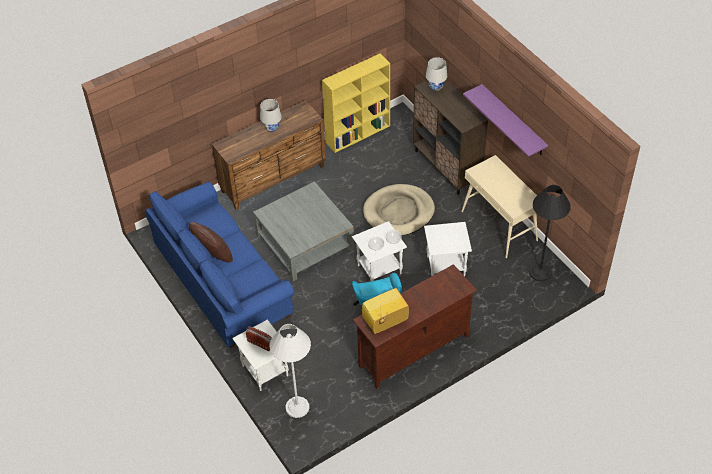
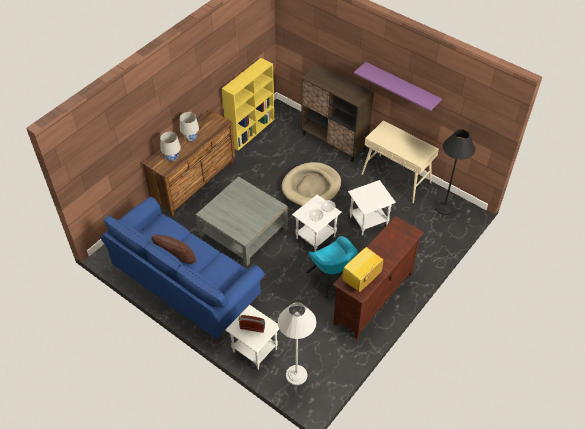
camera: 20 degrees left, 0 degrees up
(435, 87) = (319, 74): white table lamp -> white table lamp (172, 158)

